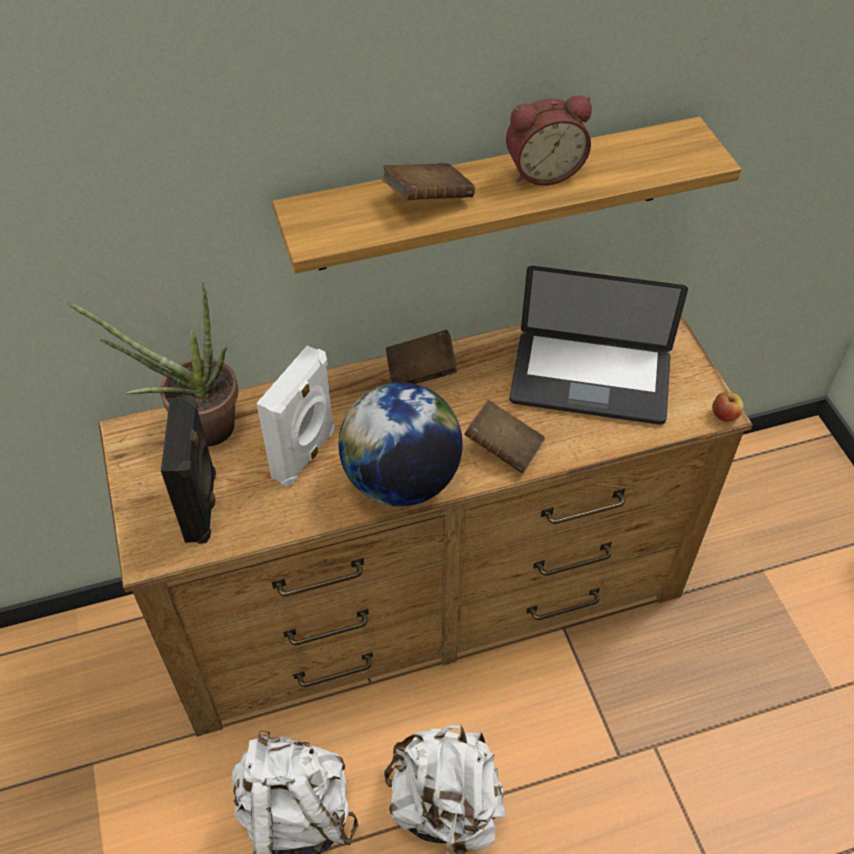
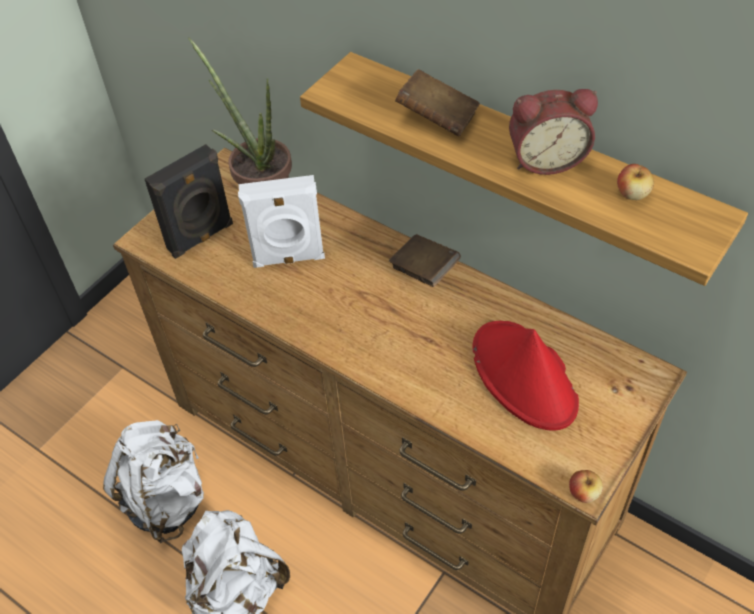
camera: 55 degrees right, 0 degrees up
(401, 480) = (314, 323): globe -> none
(503, 448) = (399, 363): brown book -> none
(543, 171) = (546, 158): alarm clock -> alarm clock turned 45 degrees counterclockwise
(590, 379) = (524, 376): laptop -> red hat
(627, 153) = (632, 194): none -> apple

